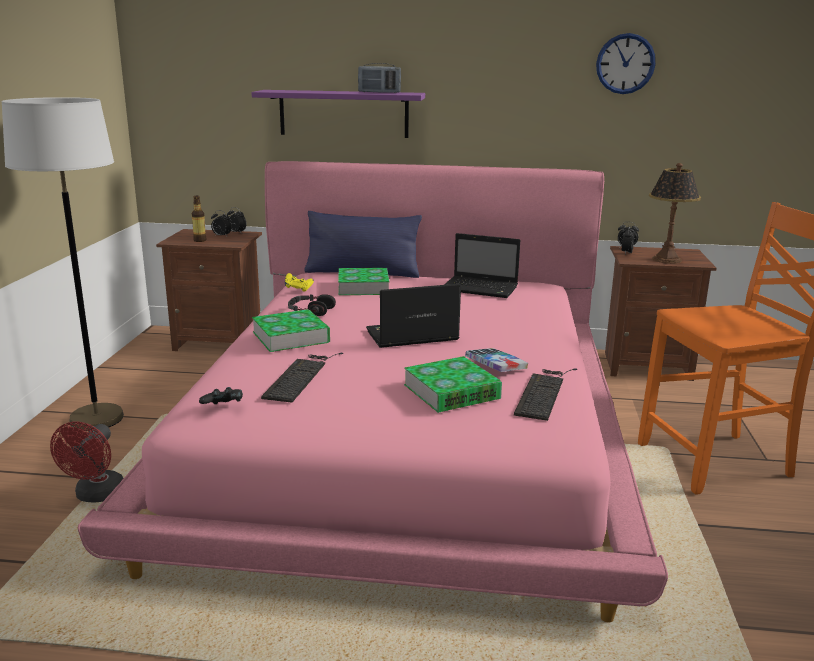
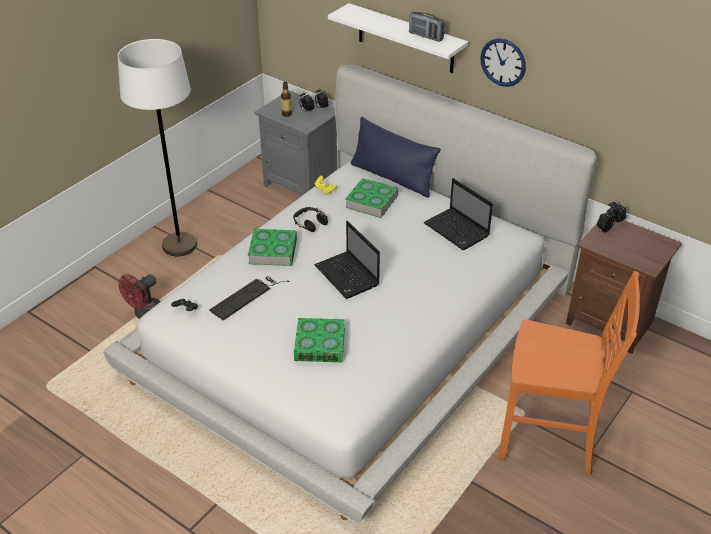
camera: 30 degrees right, 20 degrees up
(219, 342) = (302, 185): brown nightstand -> grey nightstand
(343, 113) = (405, 39): purple shelf -> white shelf
(405, 434) = (355, 329): pink bed -> white bed
(410, 336) = (348, 276): laptop -> laptop turned 135 degrees counterclockwise
(496, 365) = (372, 328): book -> none
(543, 392) = (376, 366): keyboard -> none
(625, 64) = (636, 66): wall clock -> wall clock (503, 62)
(666, 259) = (626, 251): table lamp -> none

